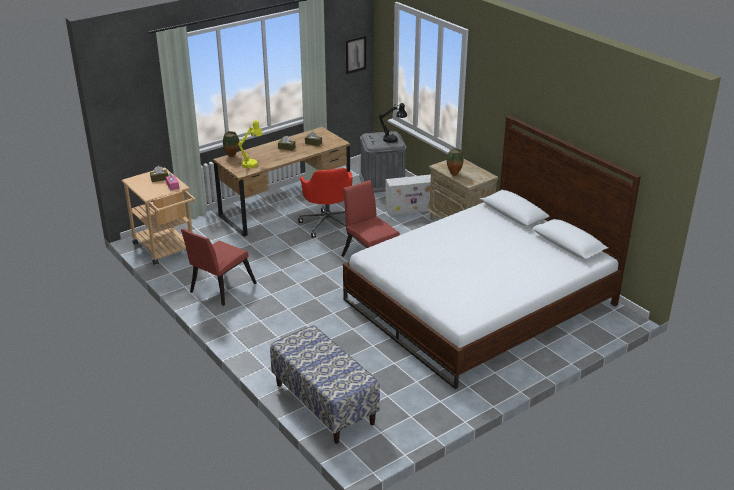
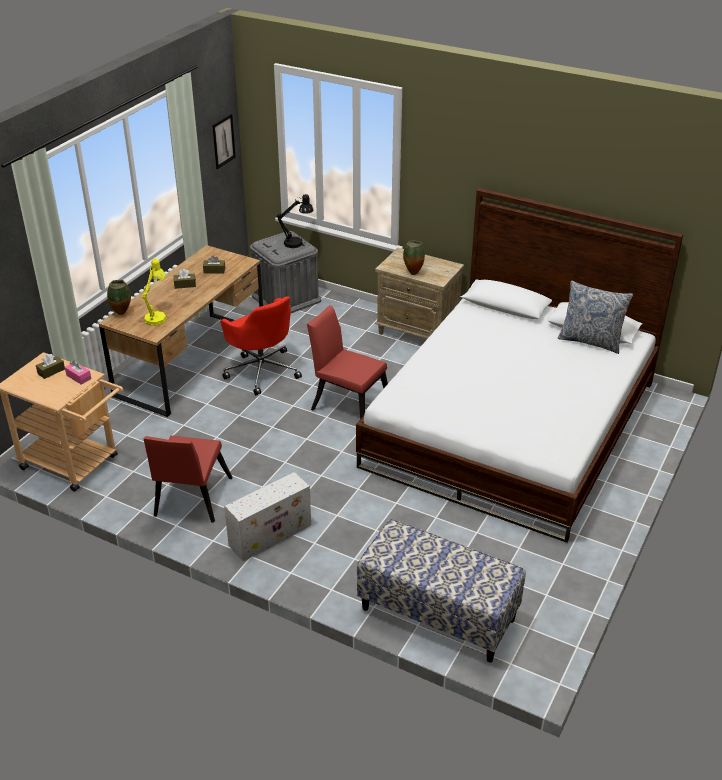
camera: 25 degrees left, 5 degrees up
(411, 208) = (347, 325): white storage box -> white storage box (271, 534)
(558, 251) = (590, 341): none -> pillow

